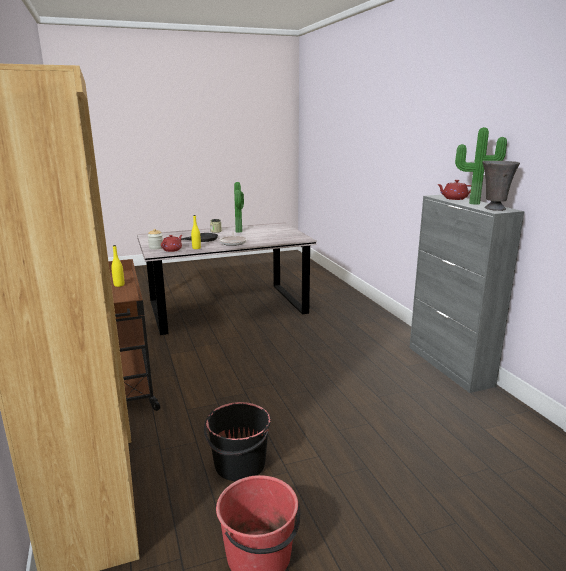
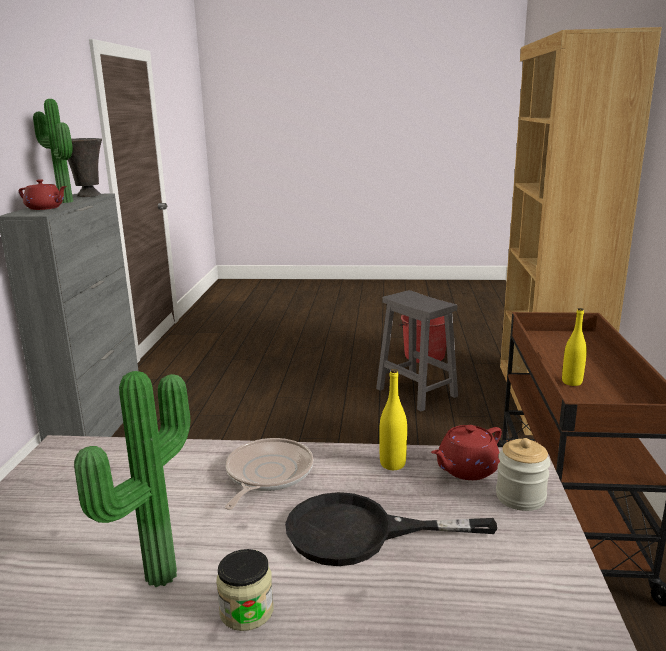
camera: 155 degrees left, 0 degrees up
(239, 465) = (417, 393): black bucket -> grey stool

